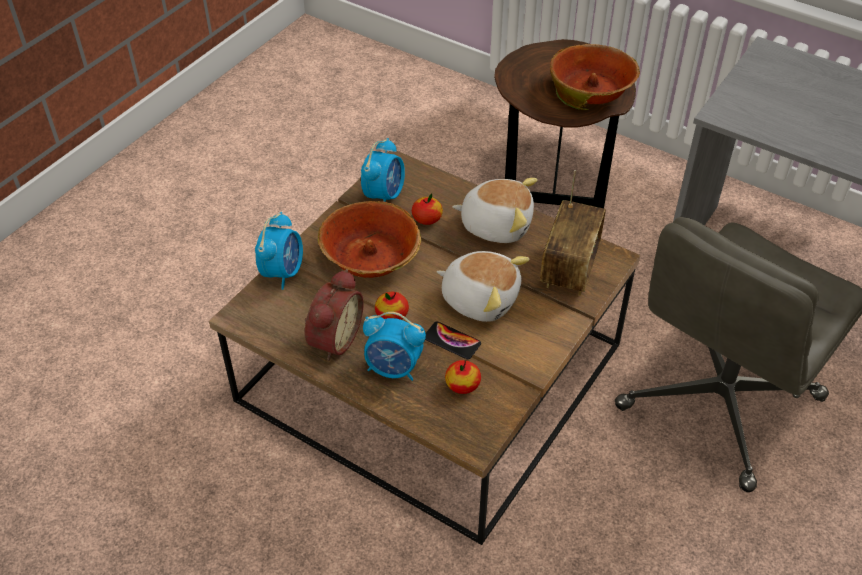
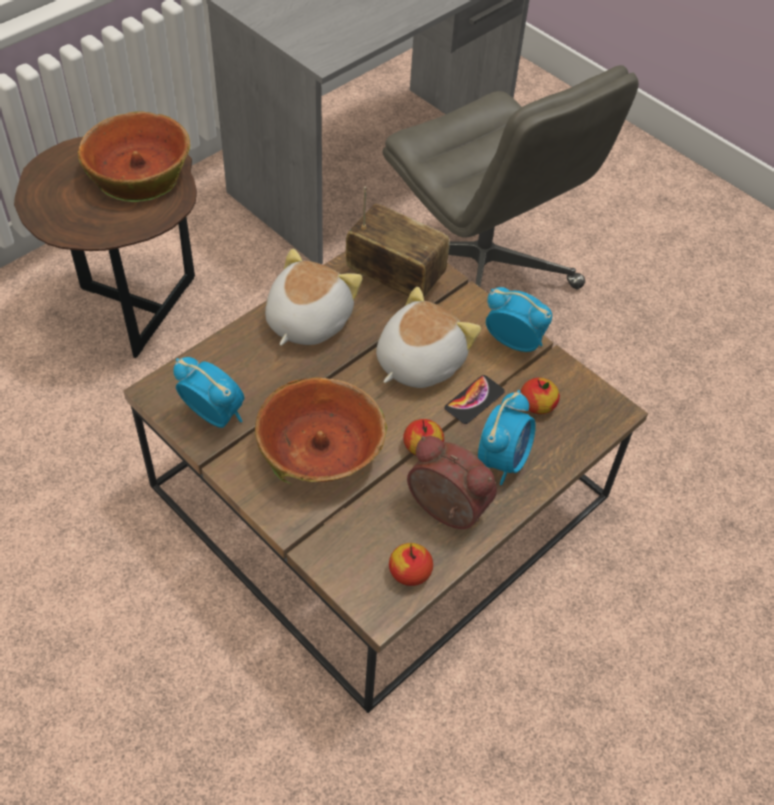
camera: 80 degrees left, 5 degrees up
(283, 272) = (317, 547): alarm clock -> alarm clock (514, 342)
(427, 219) = (273, 381): apple -> apple (410, 572)

